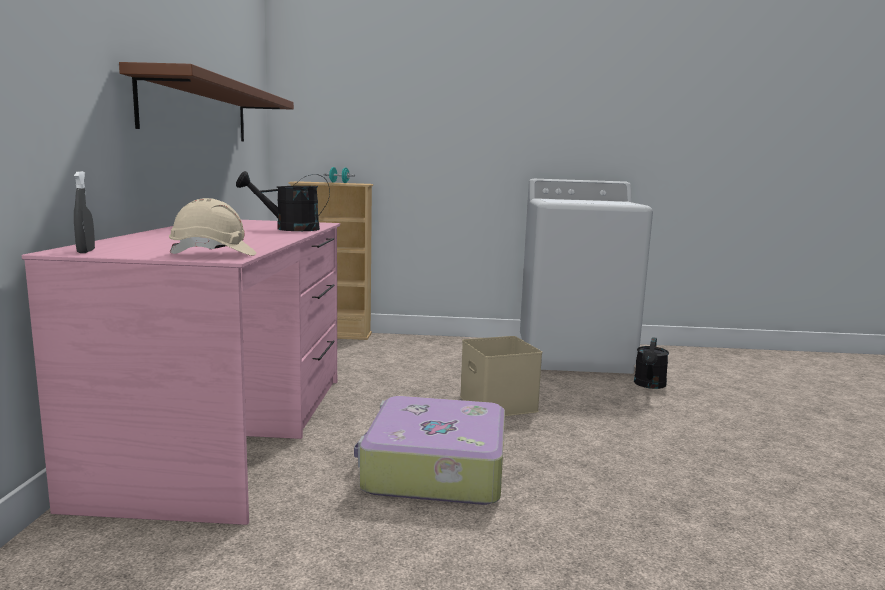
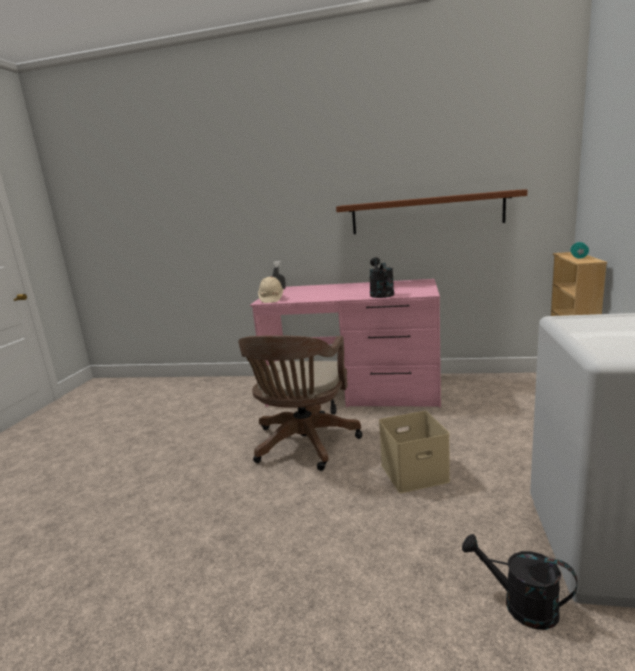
camera: 100 degrees right, 5 degrees up
(434, 469) = (303, 445): suitcase -> brown office chair

